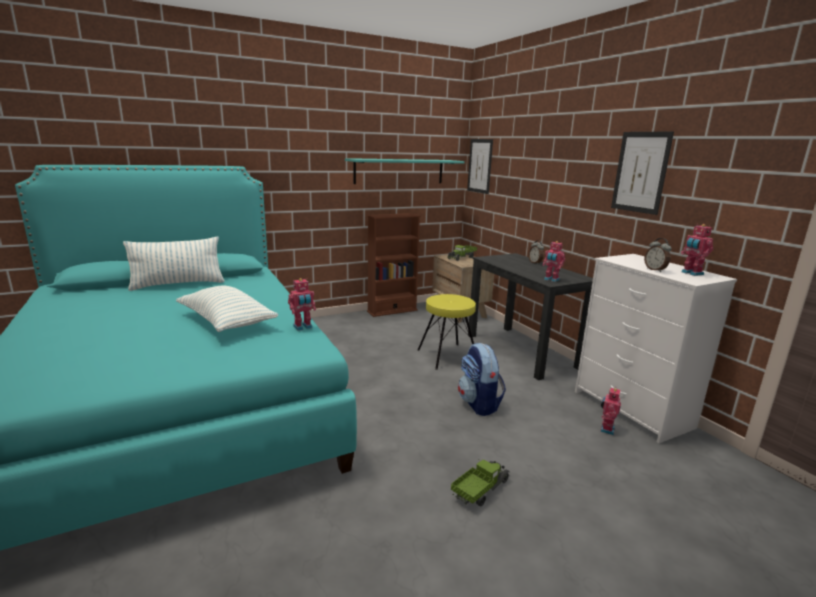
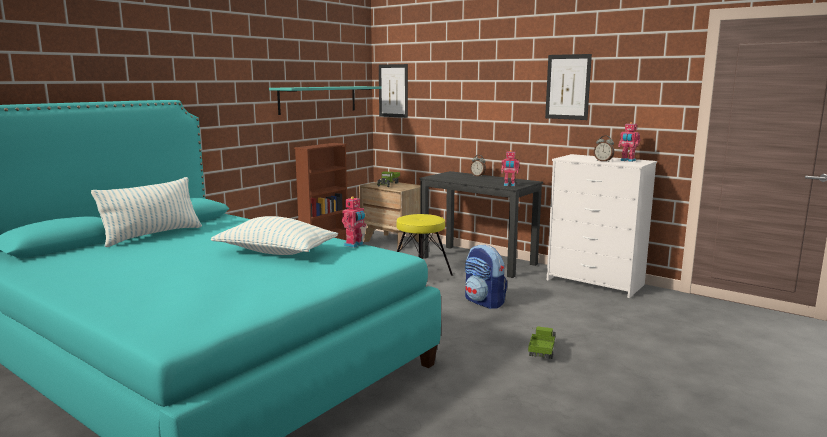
camera: 25 degrees left, 5 degrees down
(606, 429) = (589, 297): toy robot -> none

